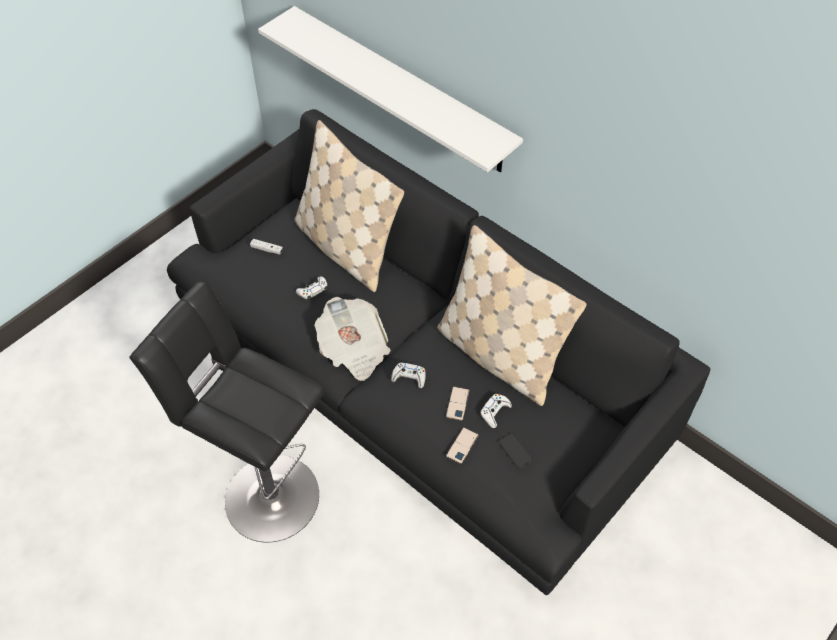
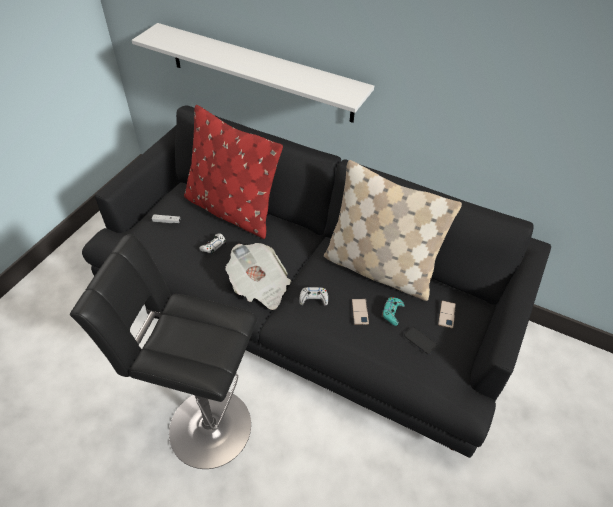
camera: 15 degrees left, 5 degrees down
(346, 248) = (231, 210): beige pillow -> red pillow
(462, 445) = (375, 345): phone -> phone (447, 314)
(494, 412) = (392, 313): white game controller -> turquoise game controller

